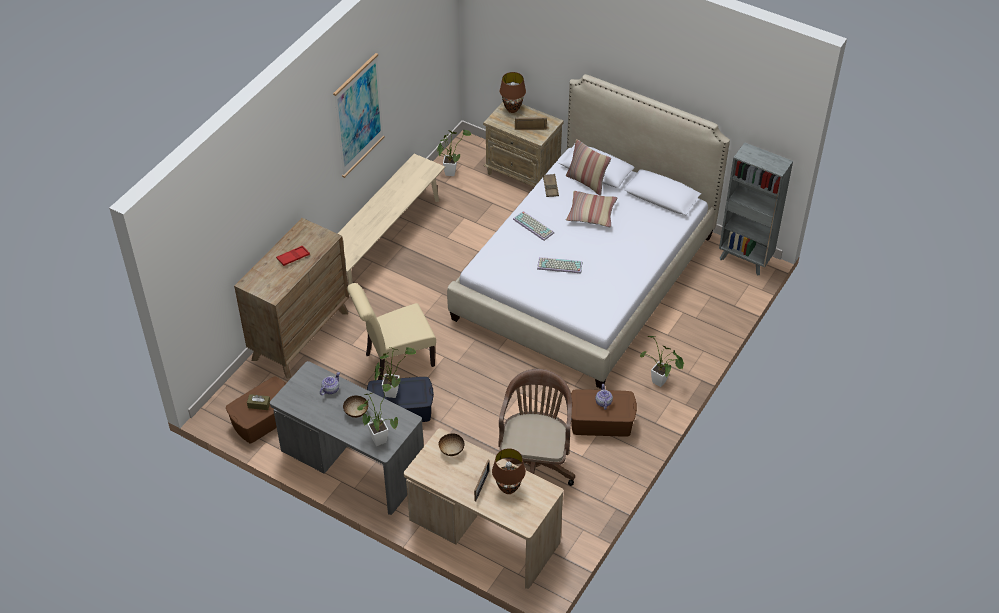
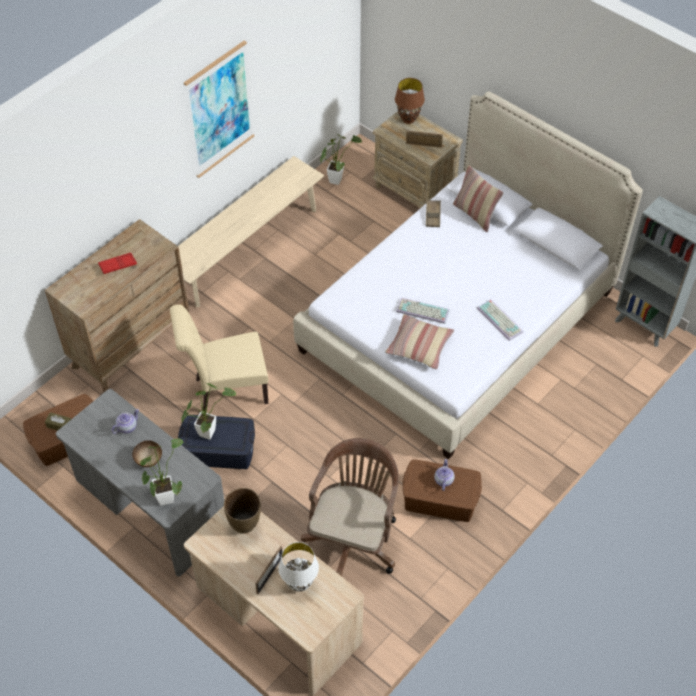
camera: 10 degrees right, 5 degrees up
(451, 450) = (245, 524): bowl -> brown vase
(508, 489) = (299, 584): brown table lamp -> white table lamp
(534, 226) = (404, 259): keyboard -> keyboard (501, 320)
(591, 213) = (472, 253): pillow -> pillow (419, 346)
(661, 383) = (519, 463): potted plant -> none

